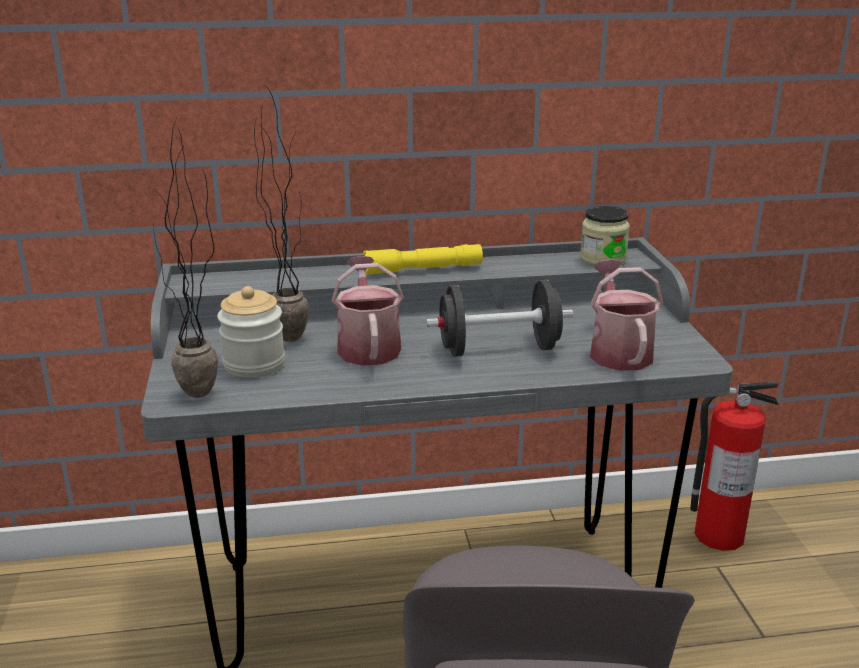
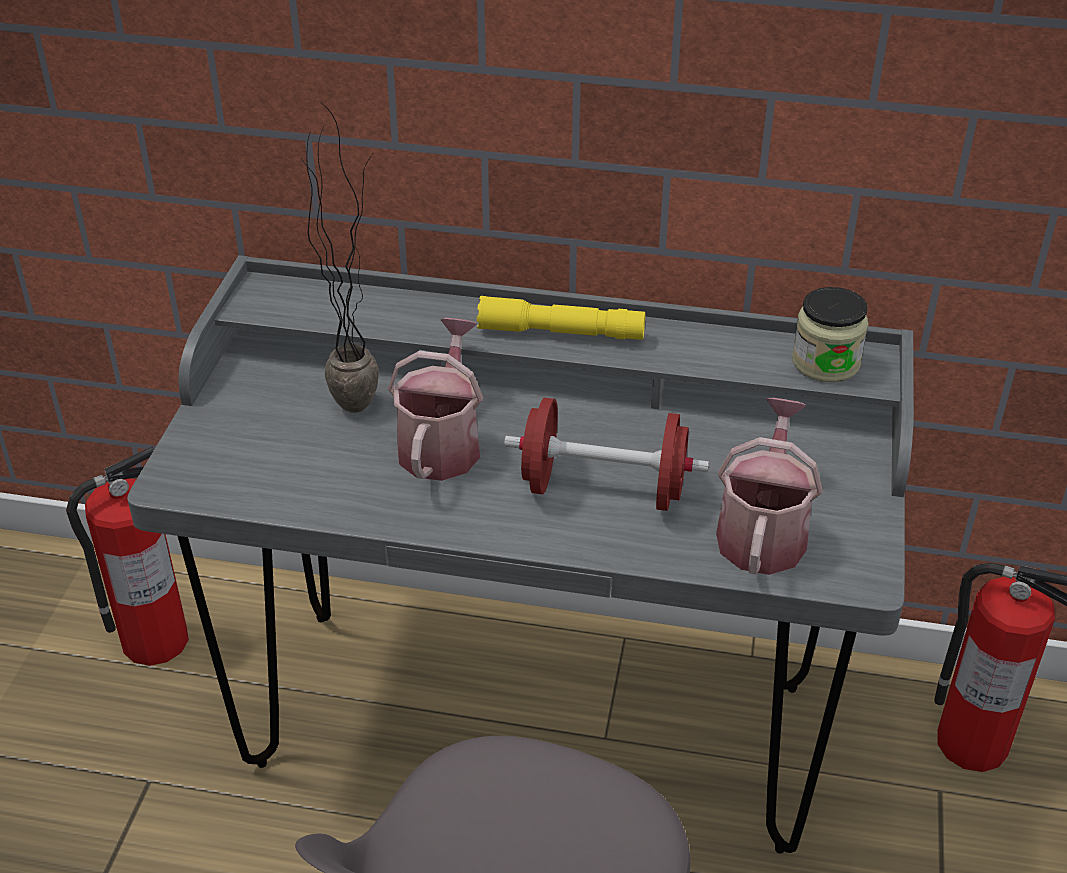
camera: 20 degrees right, 15 degrees up
(103, 614) = (153, 641): none -> fire extinguisher
(201, 400) = (201, 491): potted plant -> none
(254, 364) = (289, 443): jar -> none
(499, 349) = (604, 489): black dumbbell -> red dumbbell

